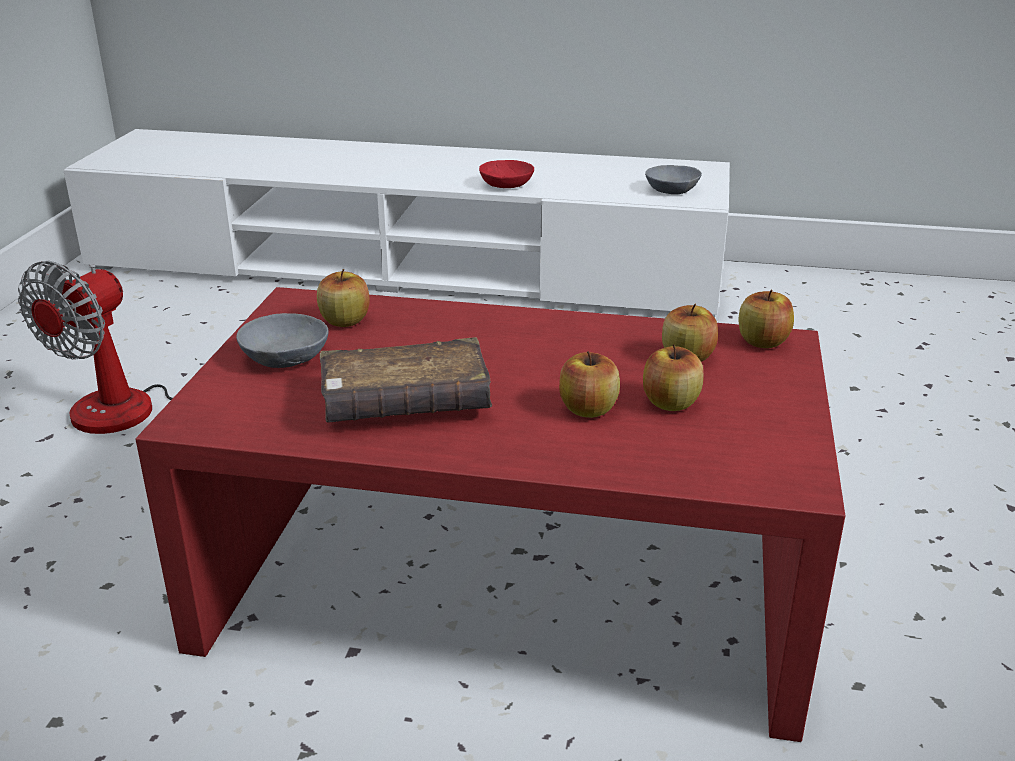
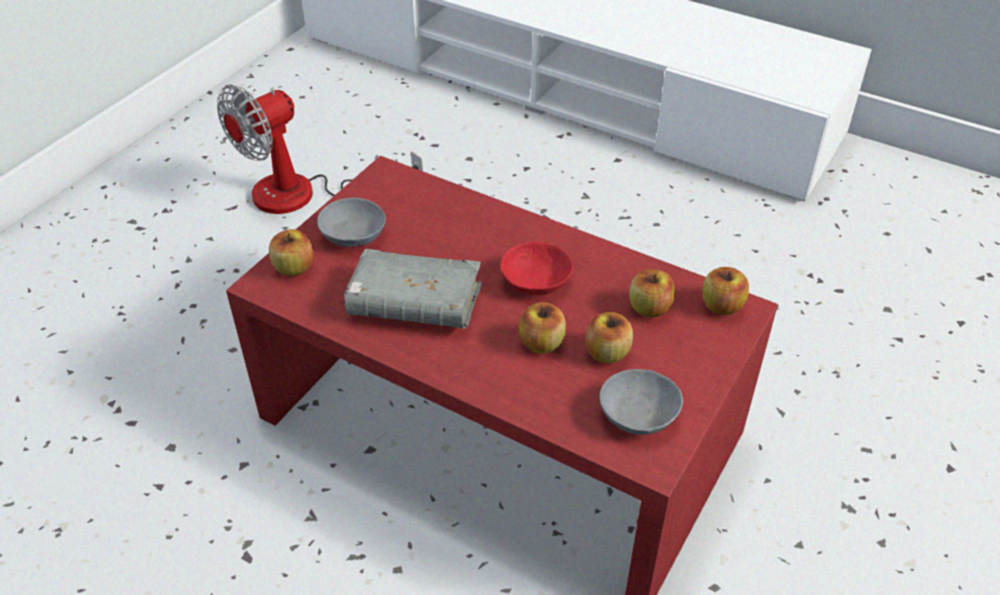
camera: 20 degrees right, 15 degrees up
(345, 321) = (412, 205): apple -> apple (294, 268)
(405, 403) = (414, 303): brown book -> grey book
(506, 185) = (644, 45): red bowl -> red bowl (535, 283)
(671, 189) = (792, 77): grey bowl -> grey bowl (639, 412)

